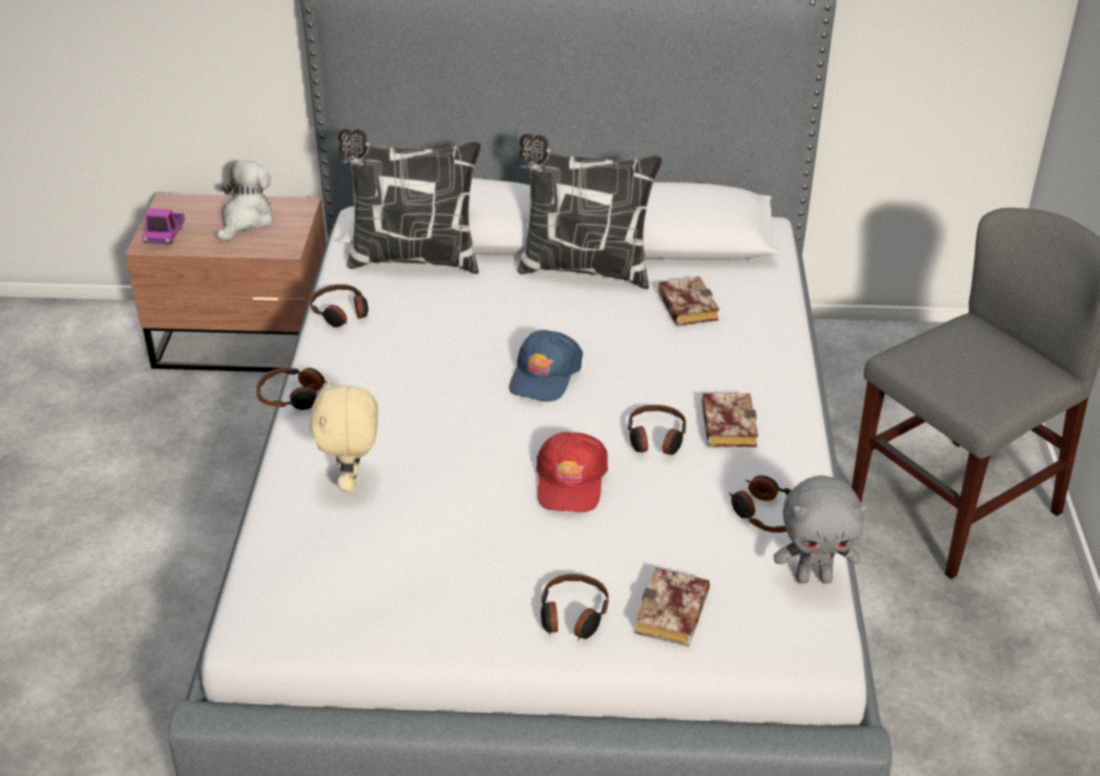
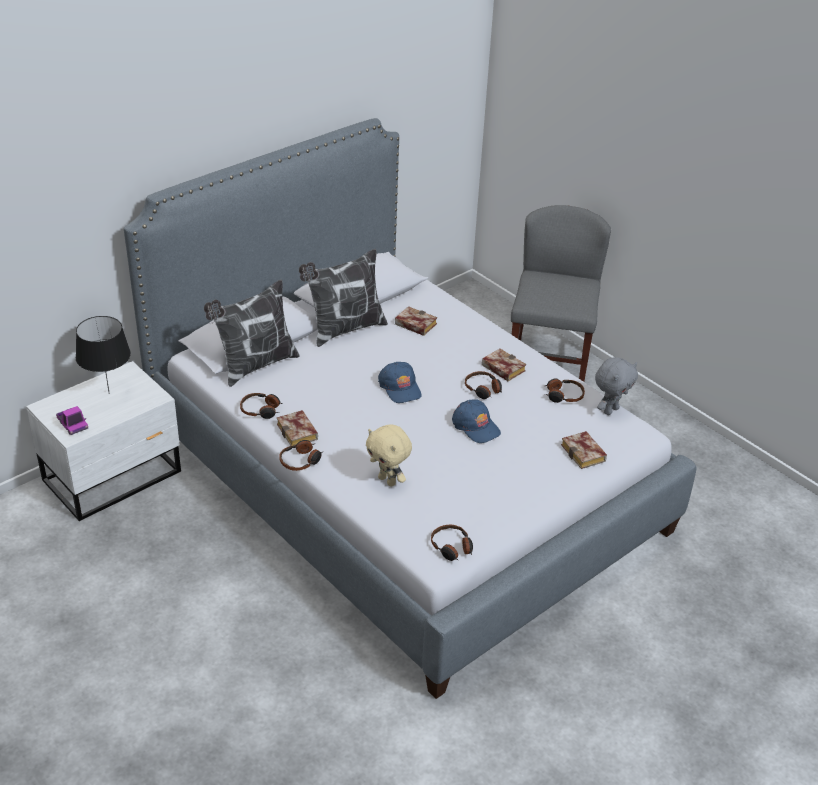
camera: 45 degrees left, 0 degrees up
(246, 220) = (109, 394): plush toy -> black table lamp
(246, 341) = (115, 476): brown nightstand -> white nightstand
(341, 362) = (299, 433): none -> book
(570, 481) = (475, 426): red cap -> blue cap
(572, 616) = (550, 477): headphones -> headphones (452, 547)

